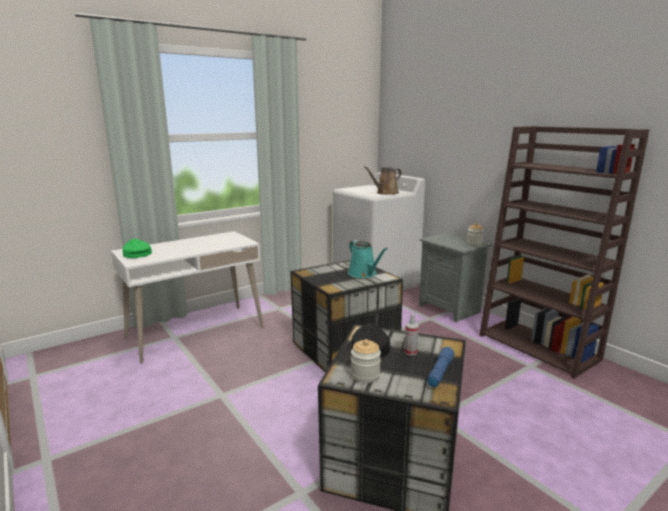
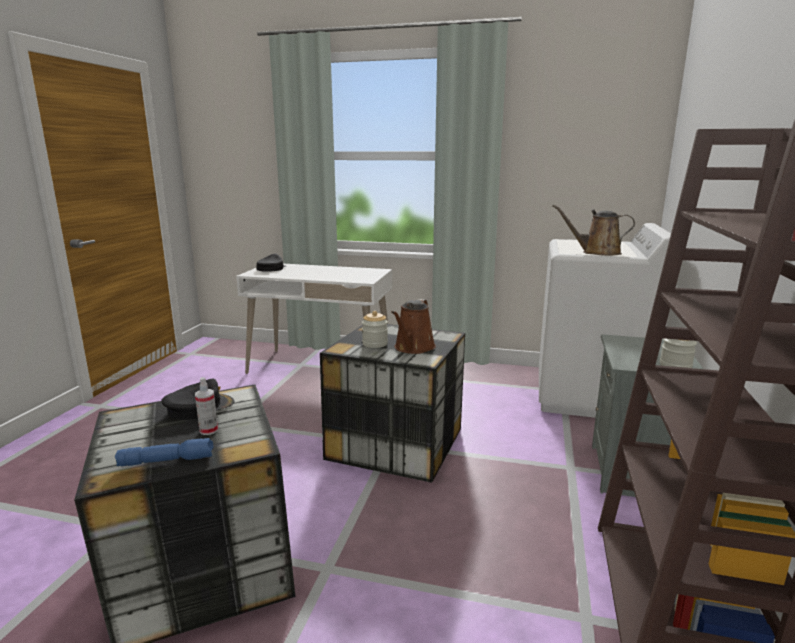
camera: 50 degrees right, 0 degrees up
(136, 254) = (271, 268): green cap -> black cap
(364, 274) = (413, 348): turquoise watering can -> brown watering can
(365, 375) = (131, 425): jar -> jar (375, 344)

